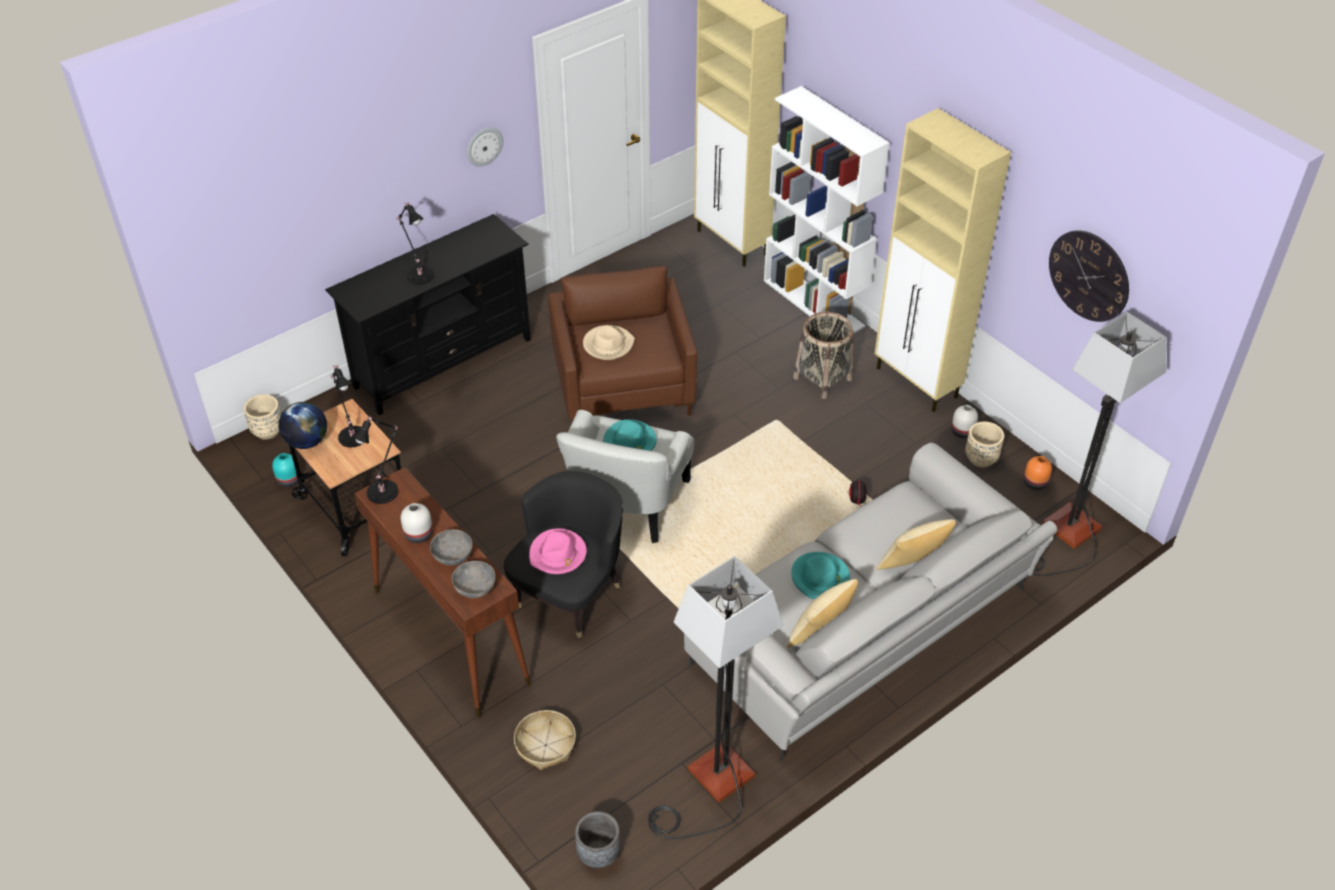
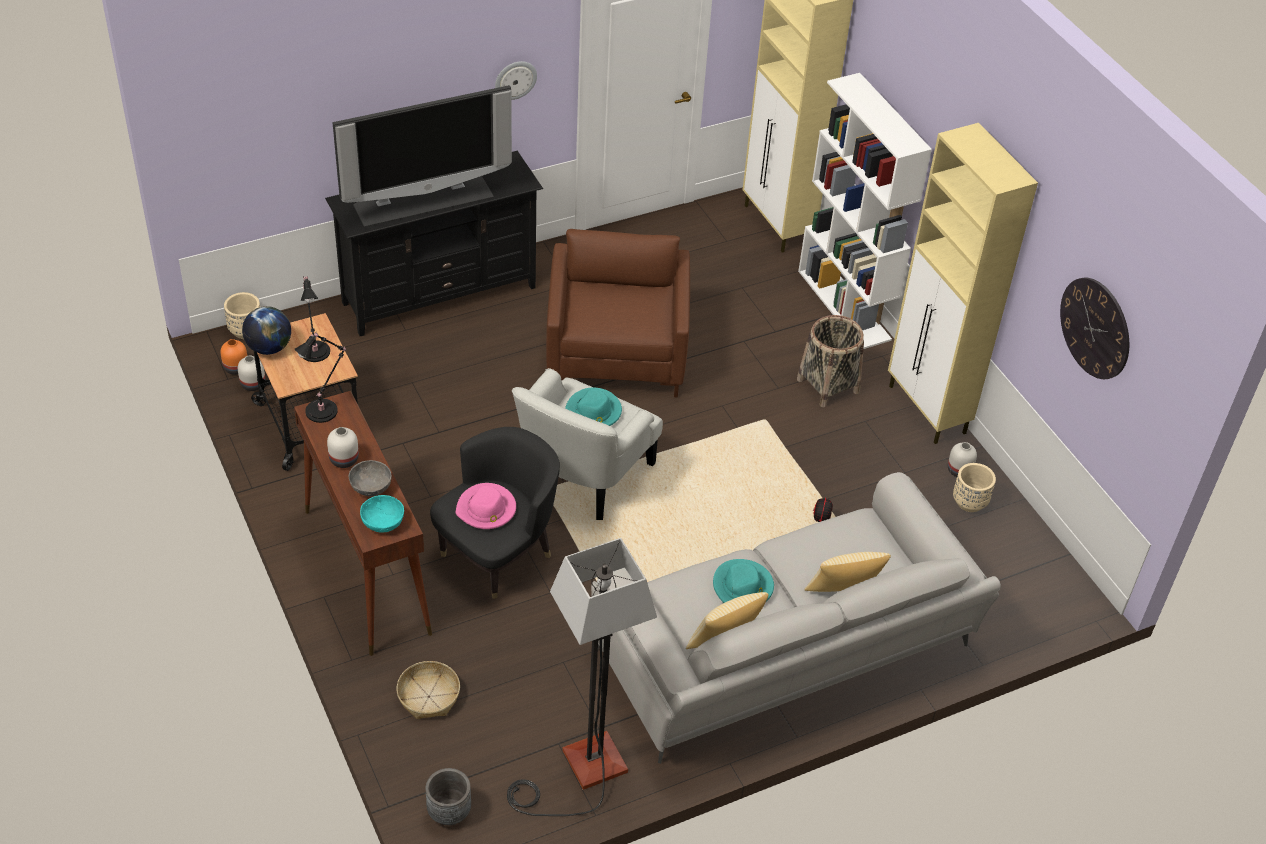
camera: 10 degrees right, 0 degrees up
(290, 480) = (253, 384): turquoise vase -> white vase
(419, 274) = (423, 199): black table lamp -> television
(475, 588) = (382, 522): grey bowl -> turquoise bowl
(608, 344) = (601, 307): beige hat -> none
(1035, 483) = (1020, 539): orange vase -> orange vase (236, 368)
(1065, 536) = (1032, 601): floor lamp -> none

